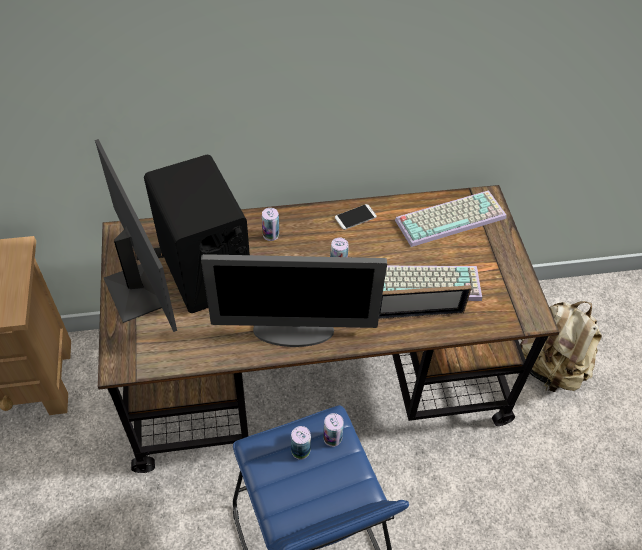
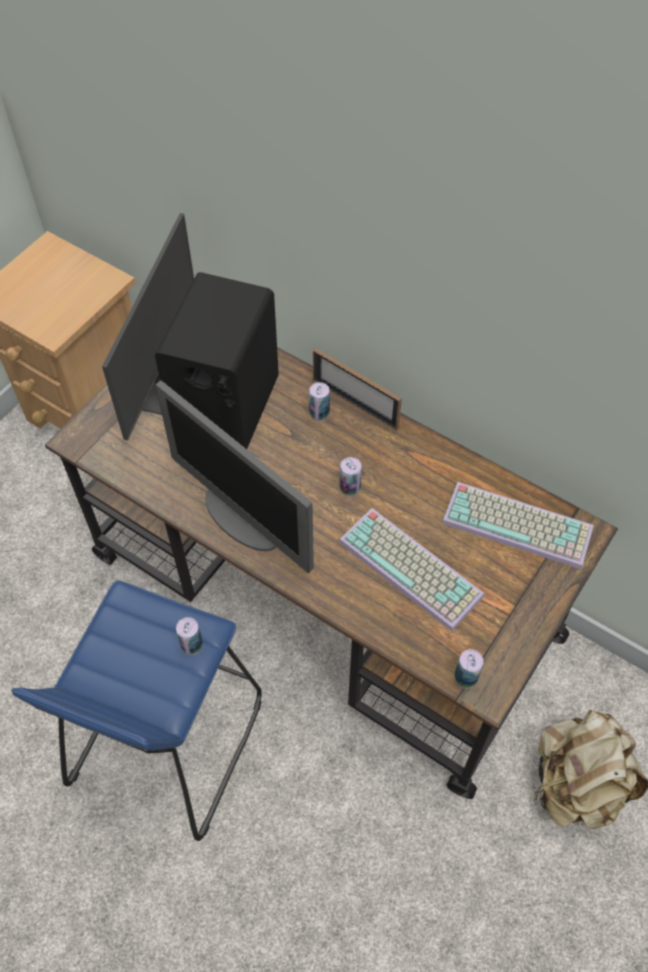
camera: 45 degrees right, 5 degrees up
(300, 451) = (155, 633): can -> can (465, 678)
(355, 217) = (419, 453): phone -> none
(418, 315) = (371, 594): picture frame -> picture frame (355, 404)

